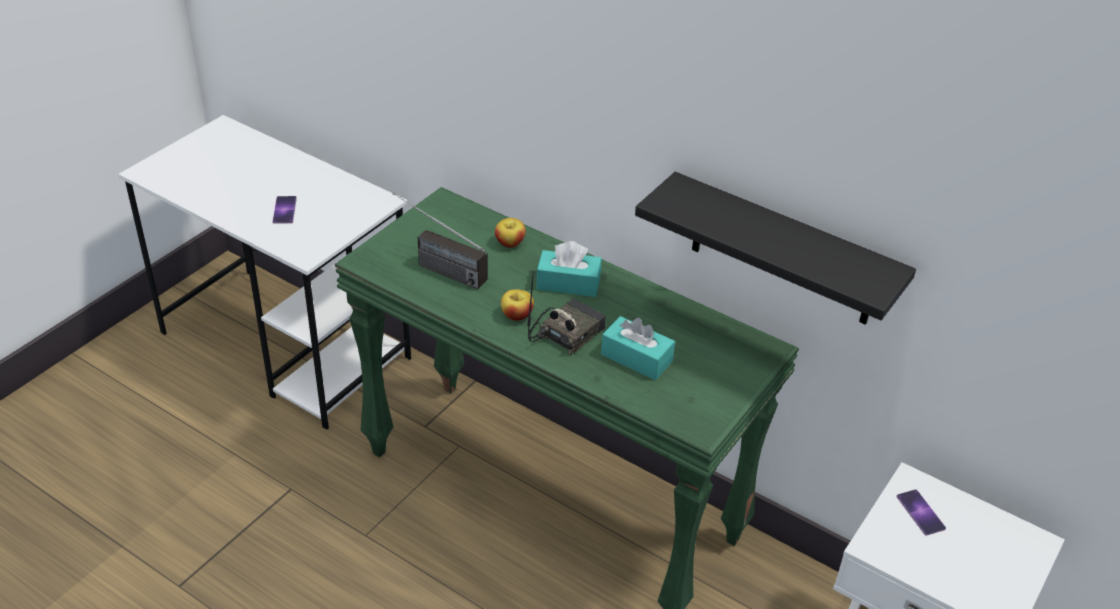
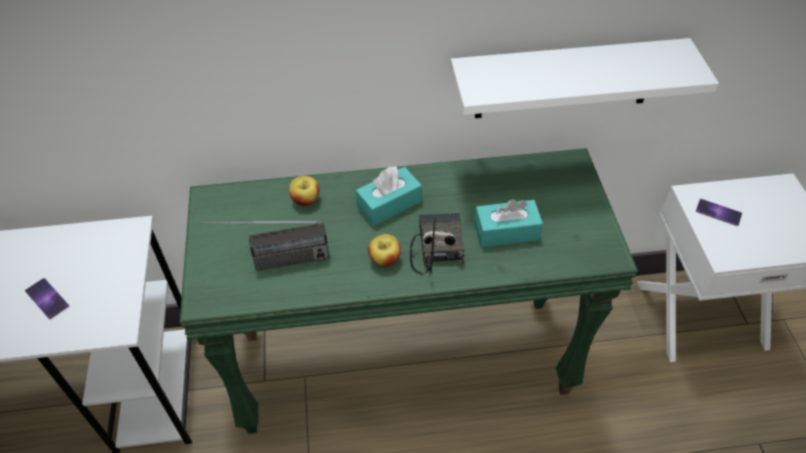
camera: 40 degrees left, 10 degrees up
(783, 251) = (565, 79): black shelf -> white shelf

